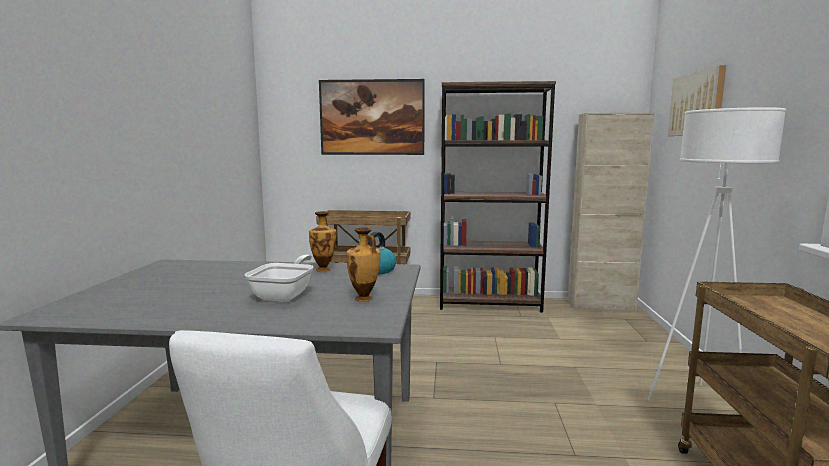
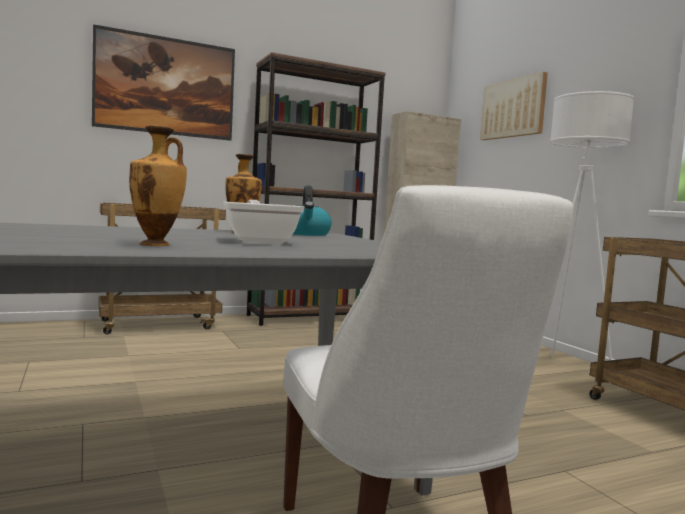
camera: 30 degrees left, 5 degrees down
(364, 299) = (361, 244): vase -> vase (156, 245)

